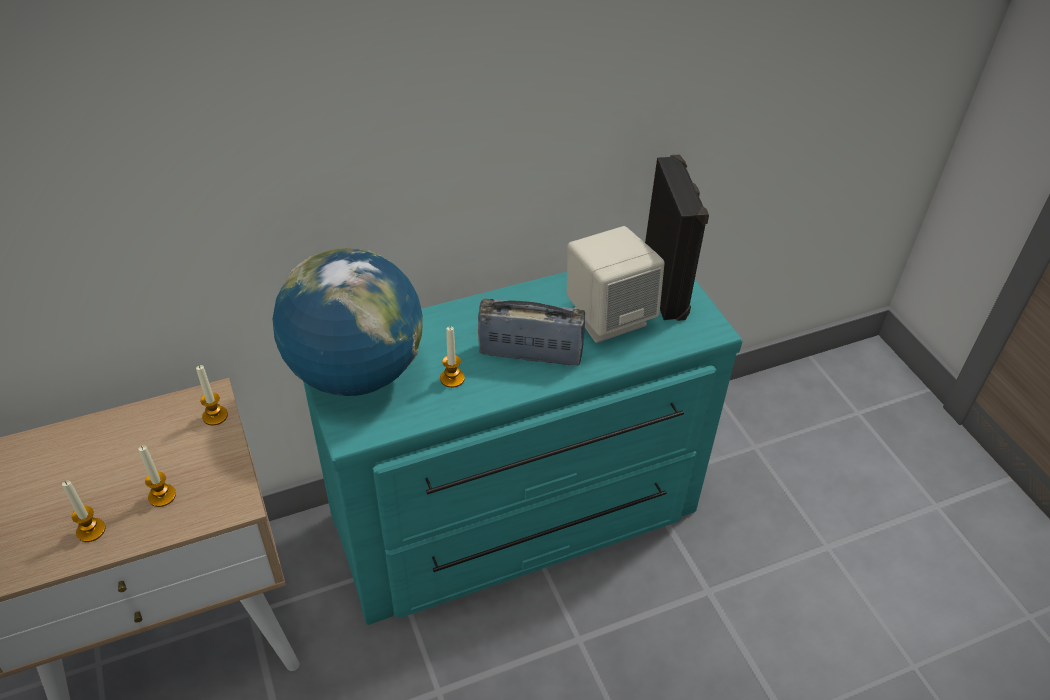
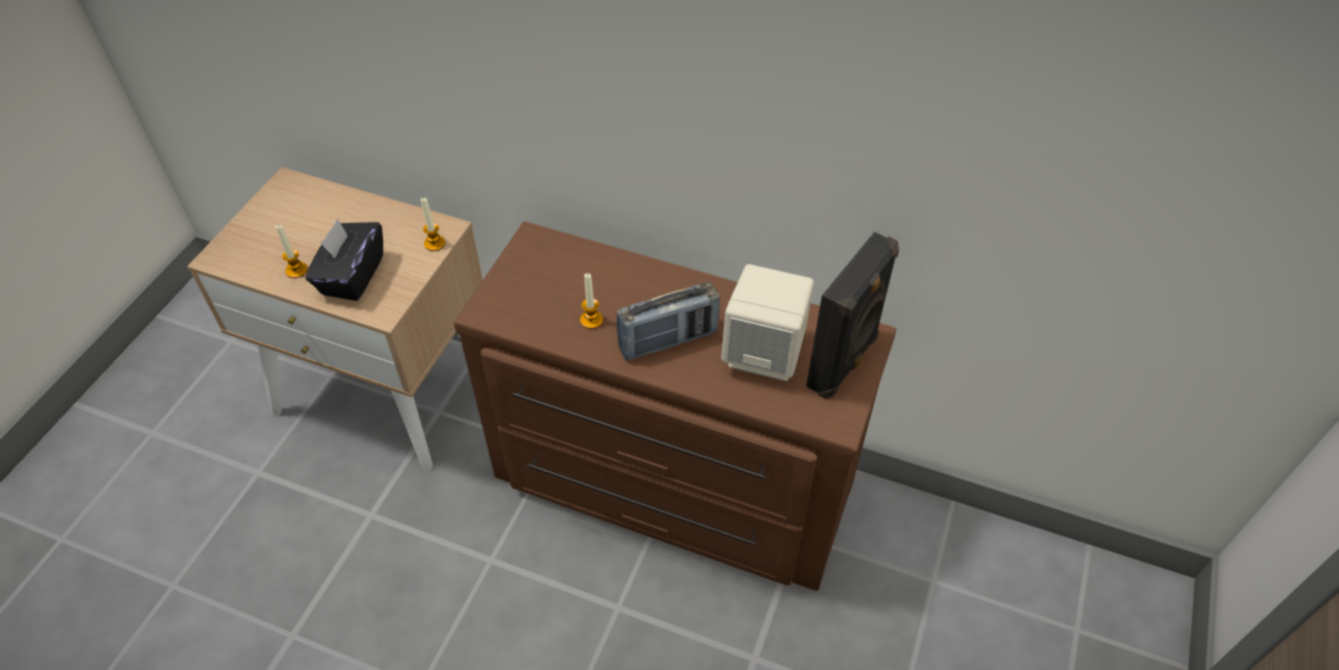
camera: 45 degrees right, 5 degrees up
(162, 496) = (352, 276): candle -> black tissue box
(356, 373) = (535, 271): globe -> none
(519, 520) = (670, 486): turquoise dresser -> brown dresser
(530, 354) = (668, 340): radio -> radio turned 105 degrees clockwise

